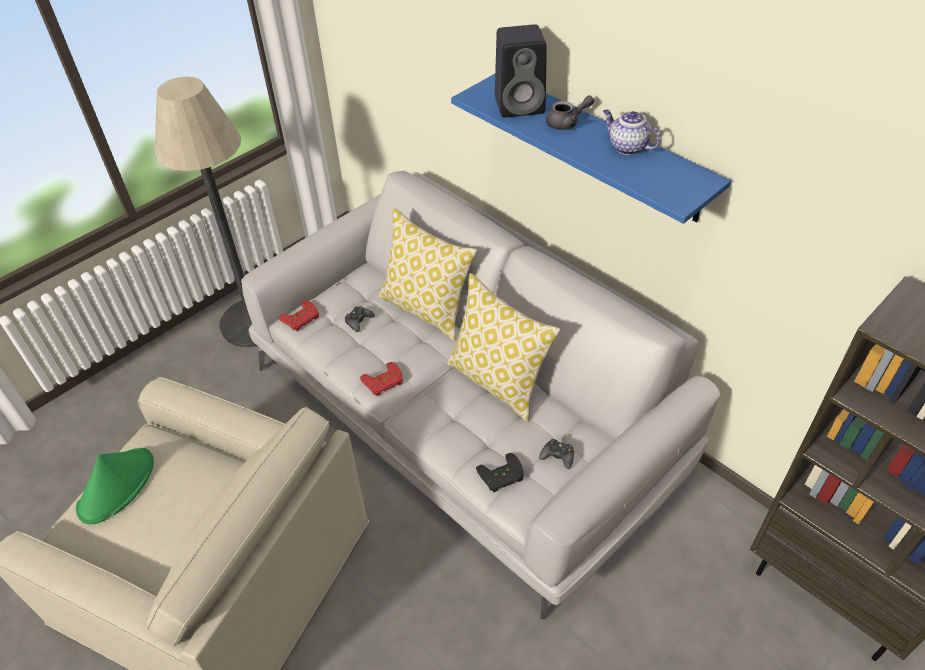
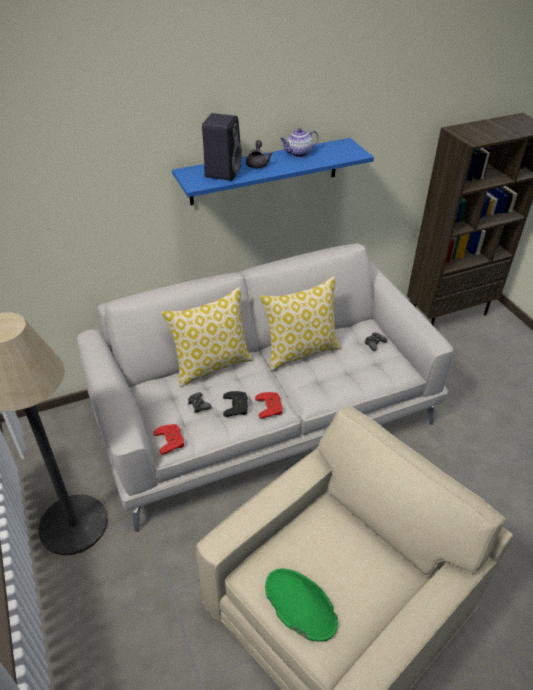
camera: 70 degrees left, 5 degrees down
(502, 477) = (379, 372): black game controller -> black game controller (237, 406)

